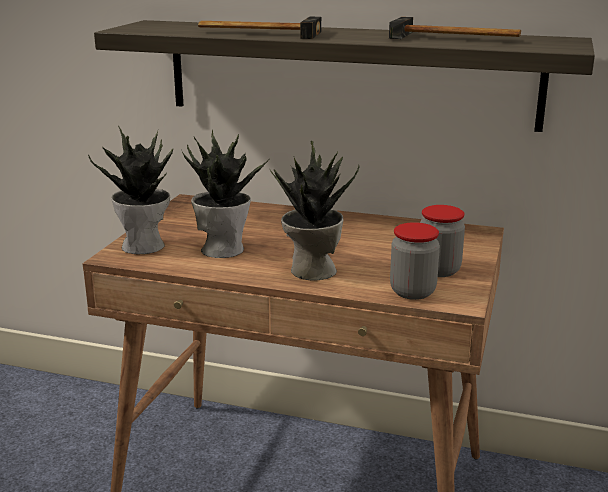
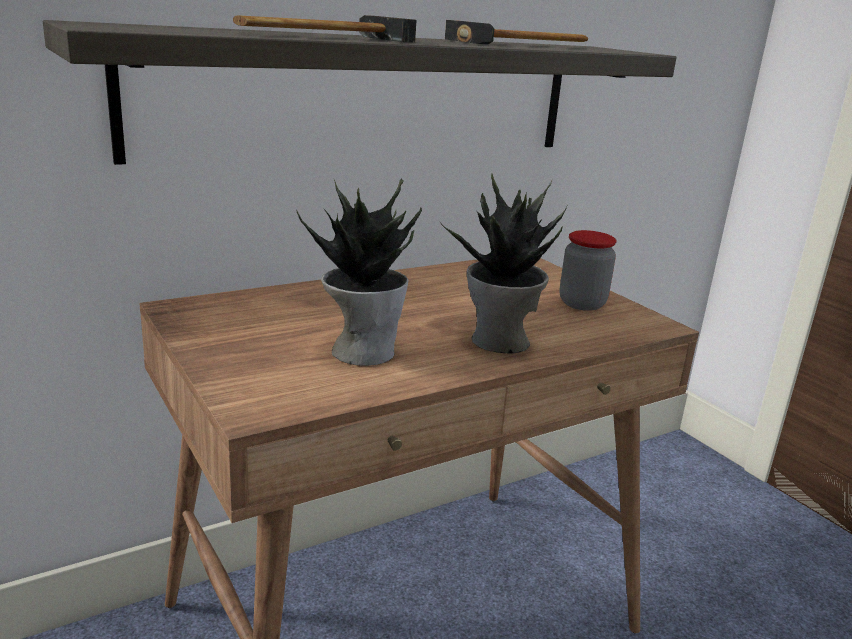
camera: 50 degrees left, 0 degrees up
(145, 246) = (262, 382): potted plant -> none
(412, 292) = (613, 330): jar -> none

